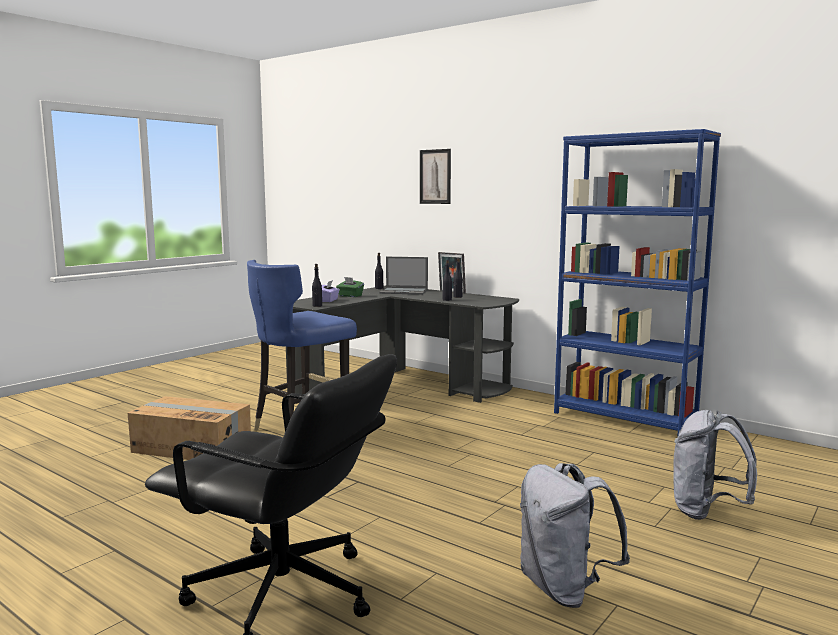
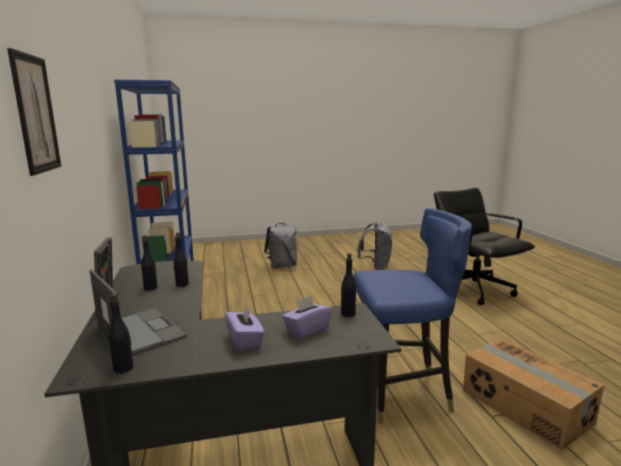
camera: 140 degrees left, 5 degrees up
(350, 296) = (245, 341): green tissue box -> purple tissue box

